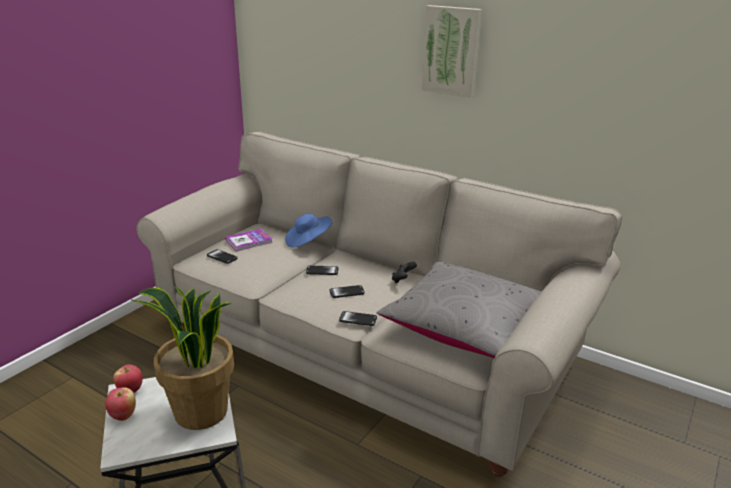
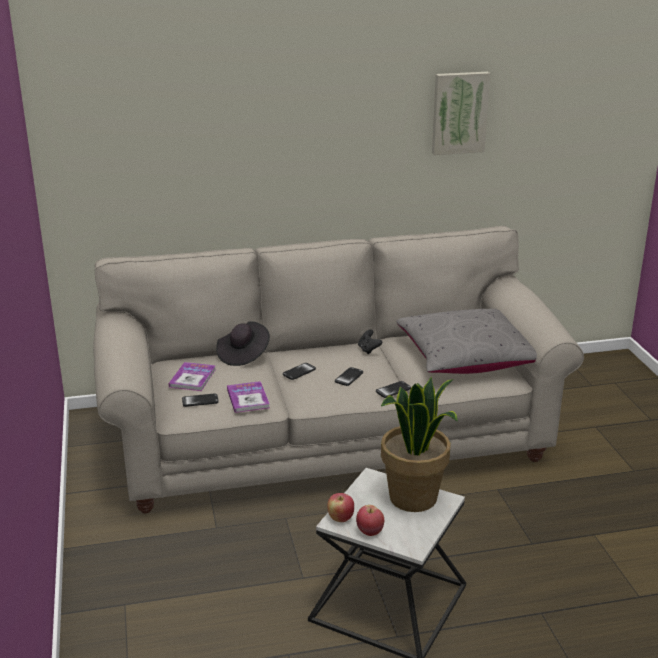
camera: 45 degrees left, 0 degrees up
(249, 270) = (248, 398): none -> book
(307, 241) = (243, 354): blue hat -> black hat
(452, 51) = (330, 122): picture -> picture (459, 112)

